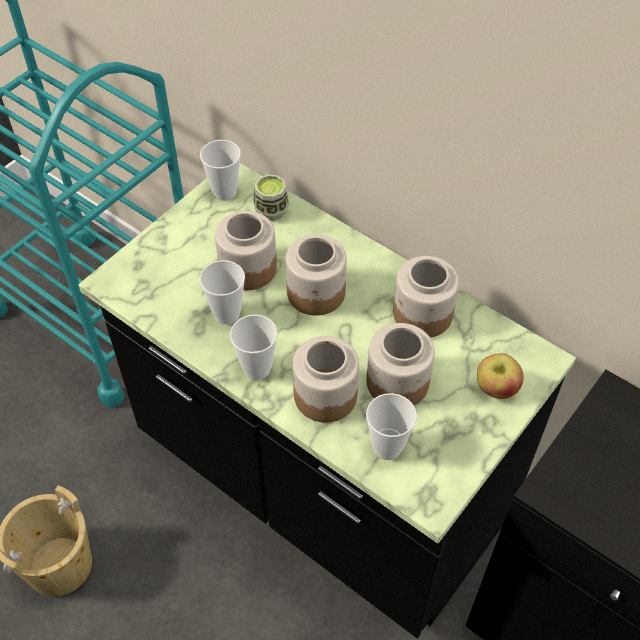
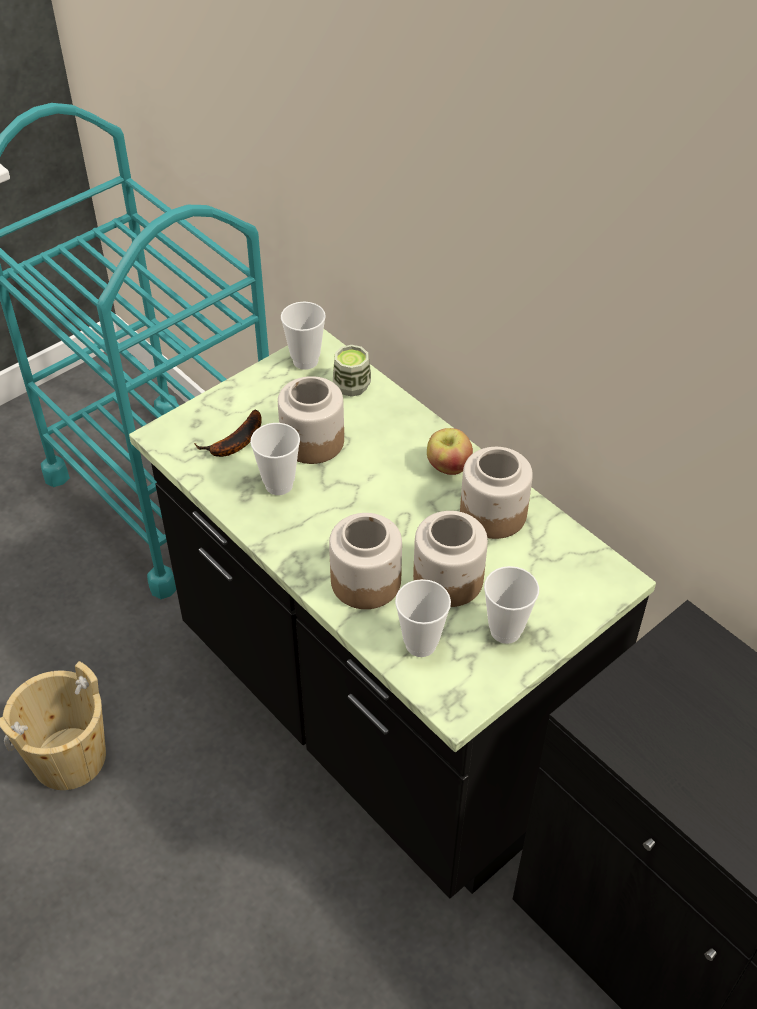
camera: 10 degrees right, 5 degrees down
(178, 280) = (234, 443): none -> banana
(257, 368) = (298, 544): cup -> cup (505, 631)
(316, 293) = (381, 476): jar -> none
(496, 388) = (556, 601): apple -> apple (448, 466)

